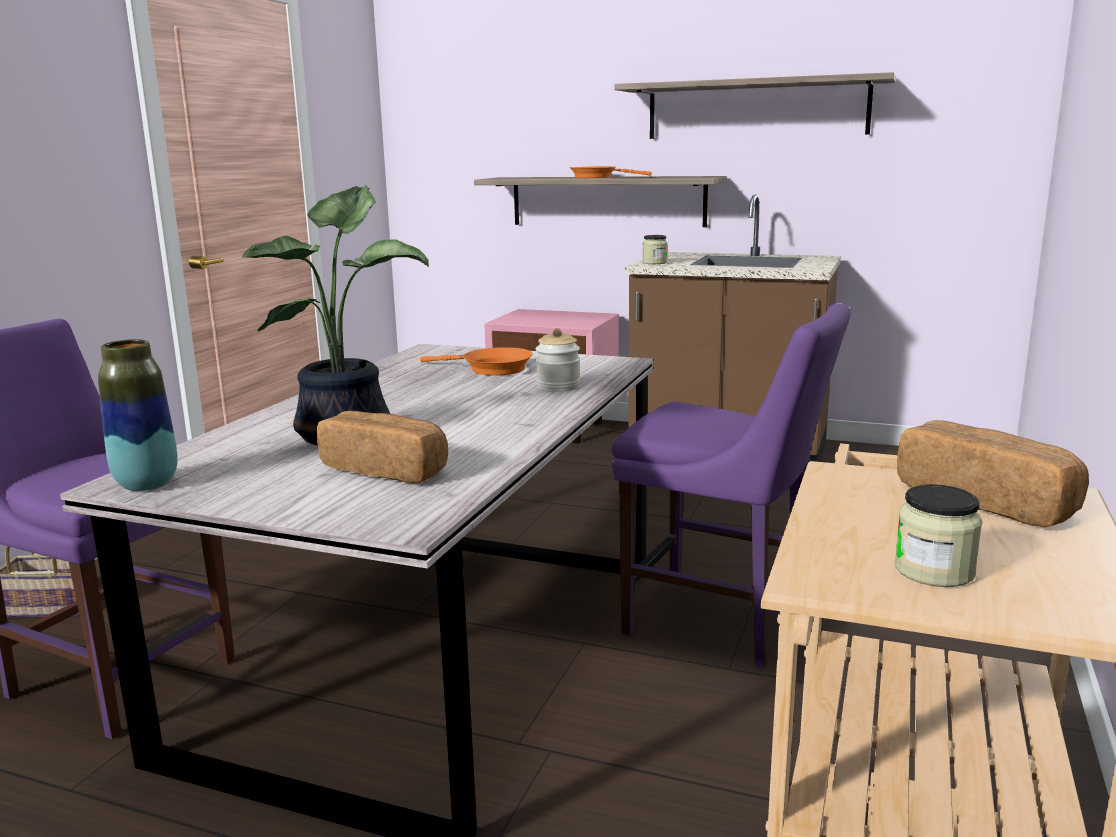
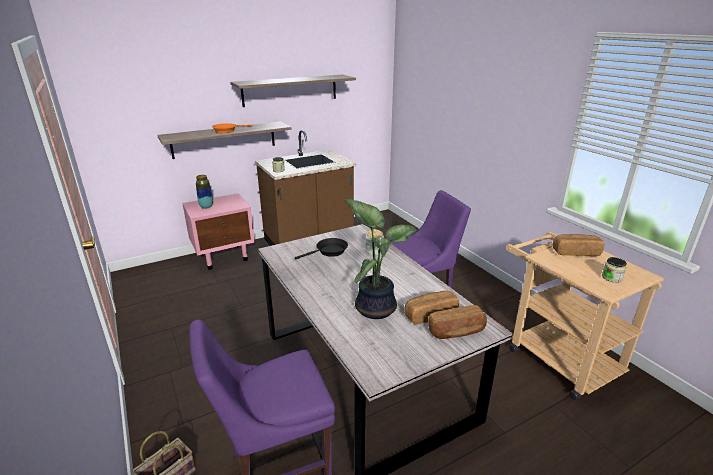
camera: 50 degrees left, 10 degrees up
(147, 484) = (385, 369): vase -> vase (206, 207)
(350, 502) = (457, 332): none -> bread
(491, 369) = (329, 252): orange frying pan -> black frying pan

